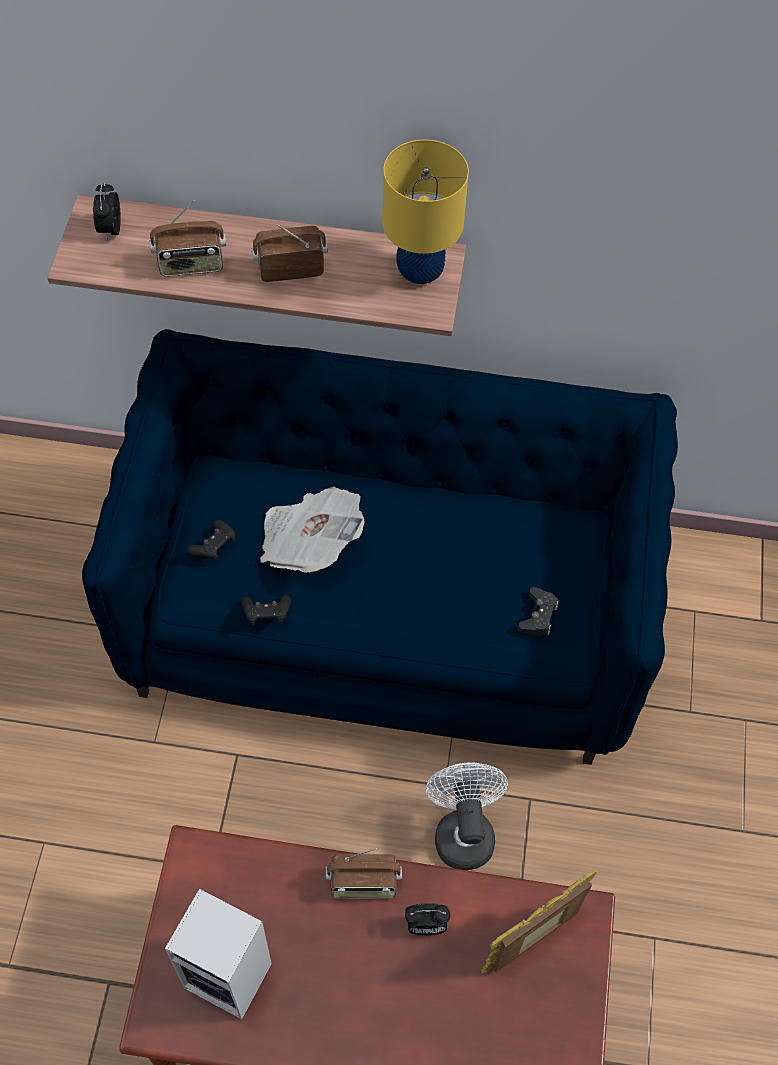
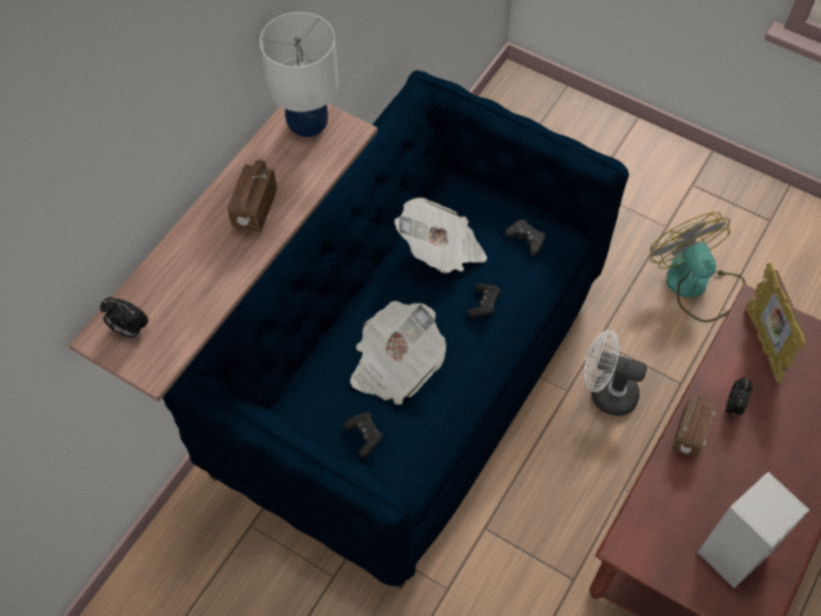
camera: 65 degrees left, 0 degrees up
(191, 264) = (208, 280): radio -> none
(267, 614) = (446, 418): black game controller -> black game controller (484, 305)
(421, 270) = (306, 125): yellow table lamp -> white table lamp
(477, 535) = (441, 250): none -> newspaper
(672, 892) = (695, 285): none -> fan

